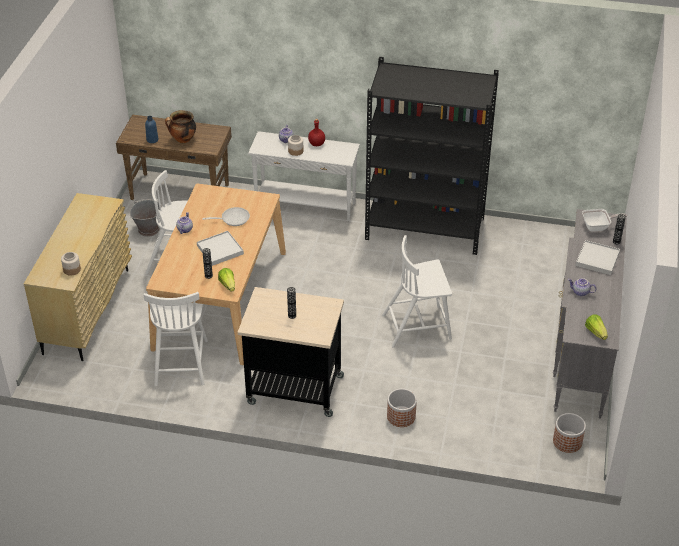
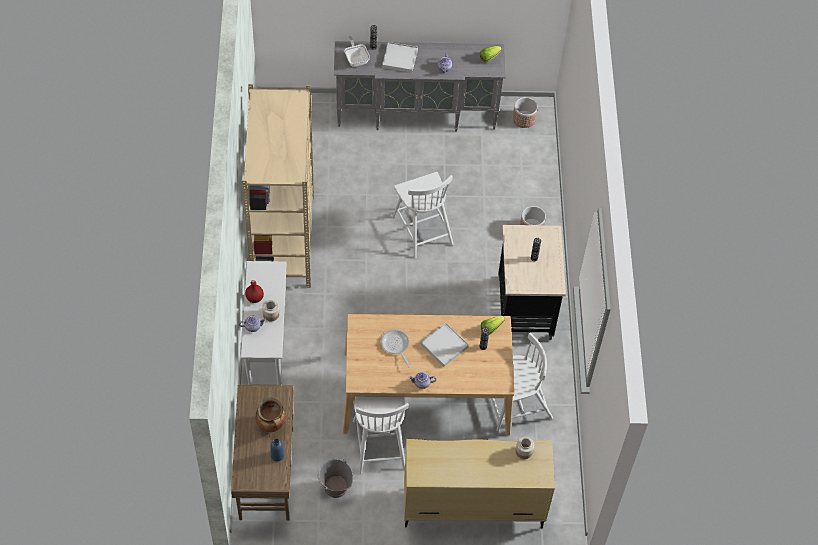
camera: 105 degrees left, 15 degrees up
(425, 228) = (283, 240): black bookcase -> beige bookcase

